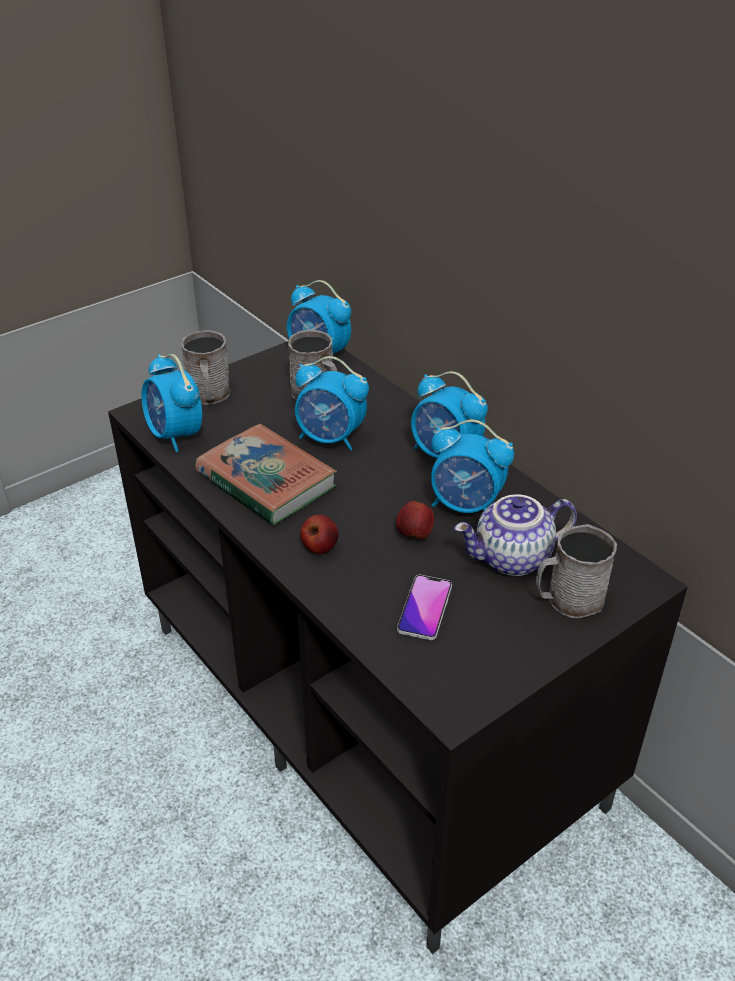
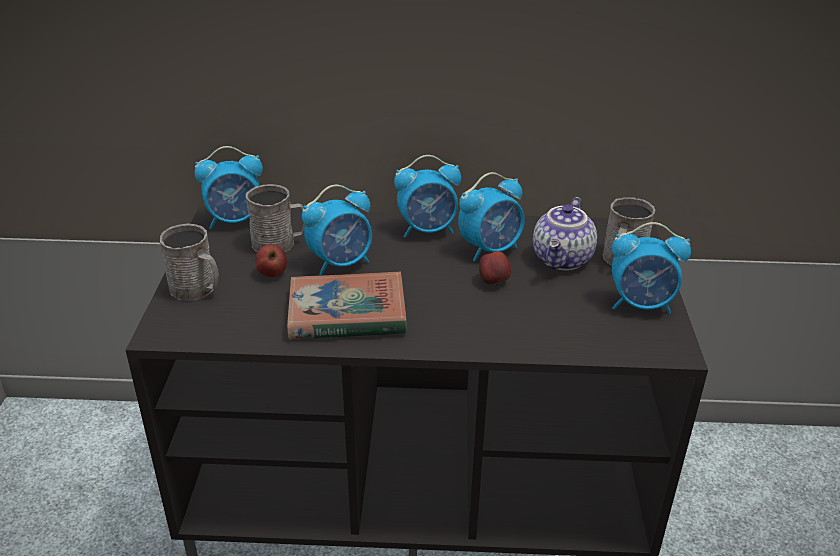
camera: 50 degrees left, 5 degrees down
(175, 435) = (221, 329): alarm clock -> alarm clock (641, 304)
(319, 548) = (456, 326): apple -> apple (272, 274)
(425, 608) = (570, 314): phone -> none

